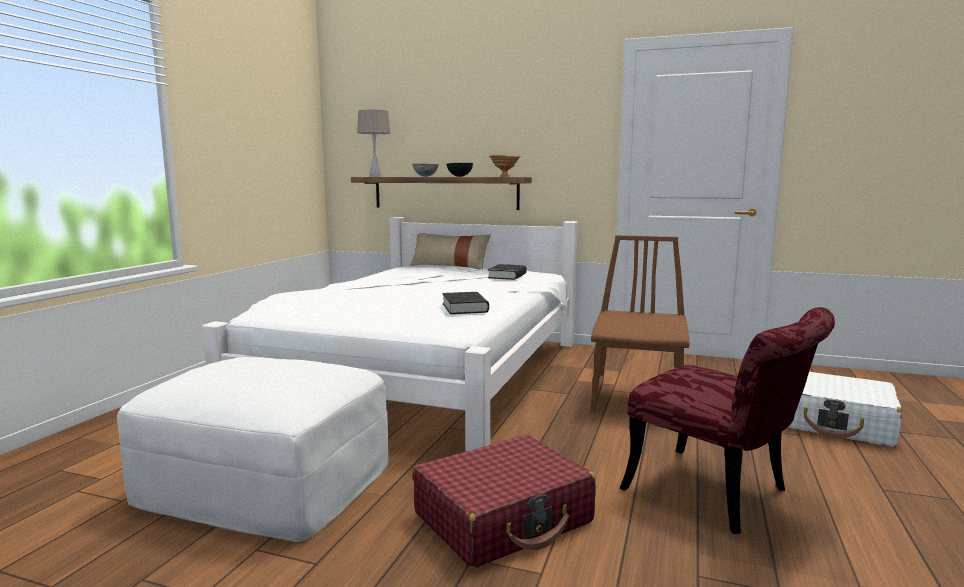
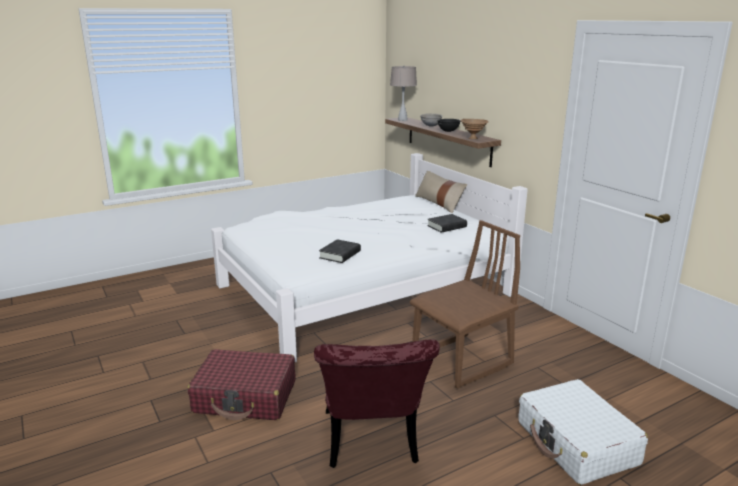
camera: 40 degrees right, 10 degrees up
(267, 481) = (191, 329): white ottoman -> none

